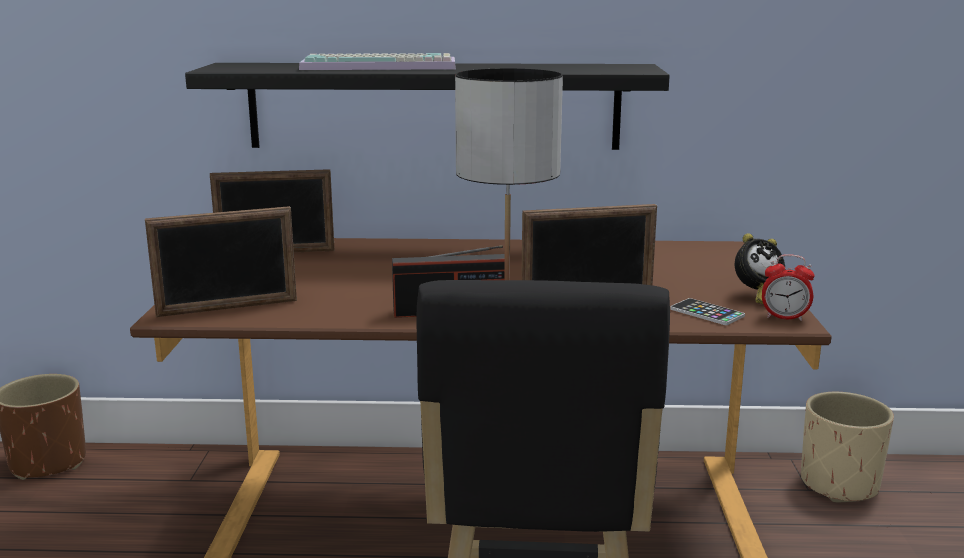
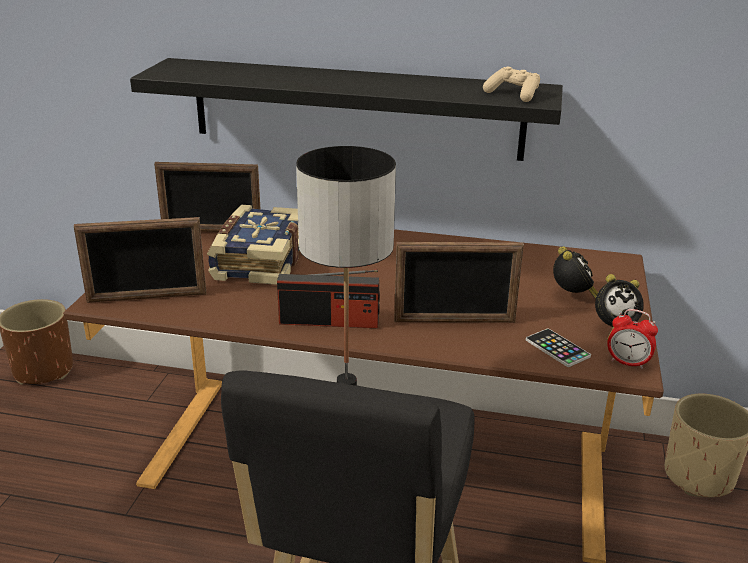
camera: 10 degrees right, 10 degrees up
(342, 272) = (258, 261): none -> book
(381, 66) = (304, 76): keyboard -> none
(612, 68) = (513, 94): none -> beige game controller
(700, 275) = (573, 297): none -> alarm clock

